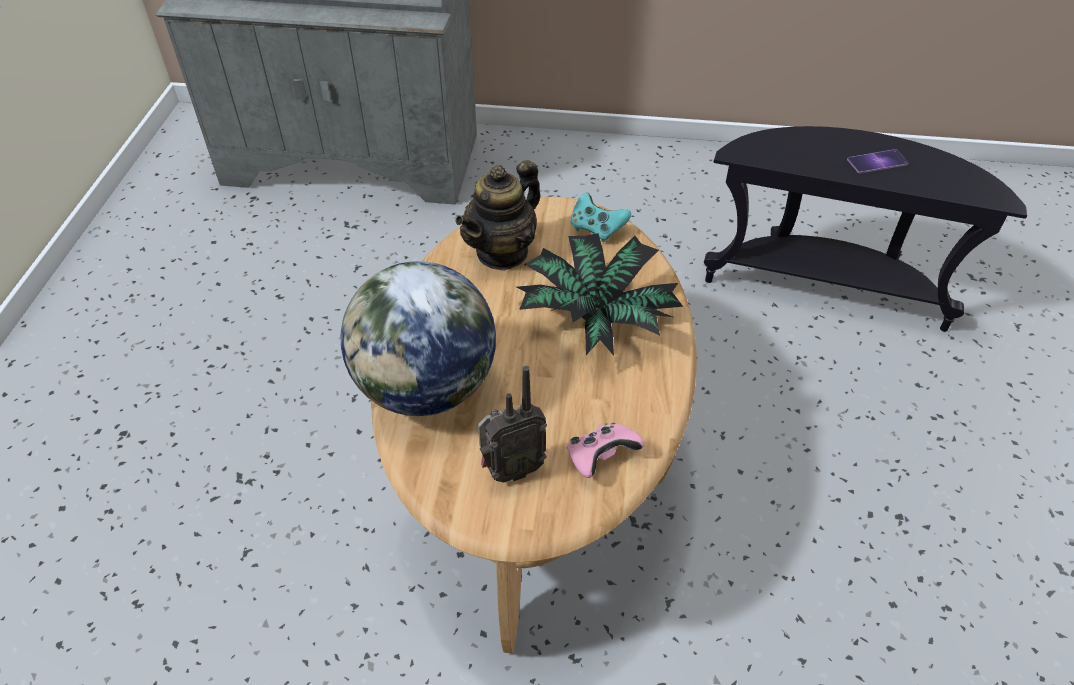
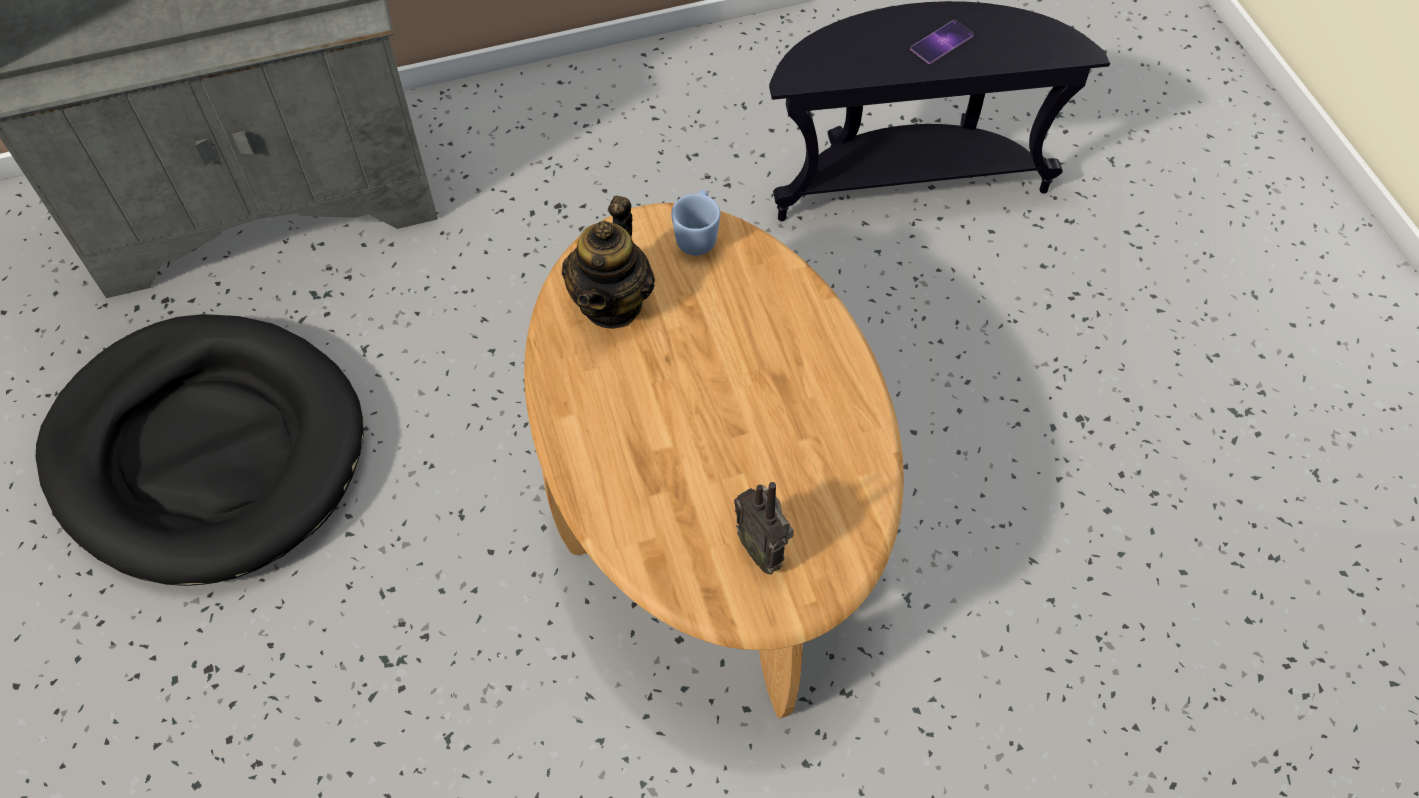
camera: 25 degrees left, 10 degrees up
(217, 295) = (208, 452): none -> black dog bed
(426, 388) = (627, 497): globe -> none
(511, 470) = (762, 549): radio -> radio turned 105 degrees clockwise
(595, 318) = (754, 348): potted plant -> none
(596, 229) = (698, 236): turquoise game controller -> blue mug
(601, 458) = (840, 501): pink game controller -> none

